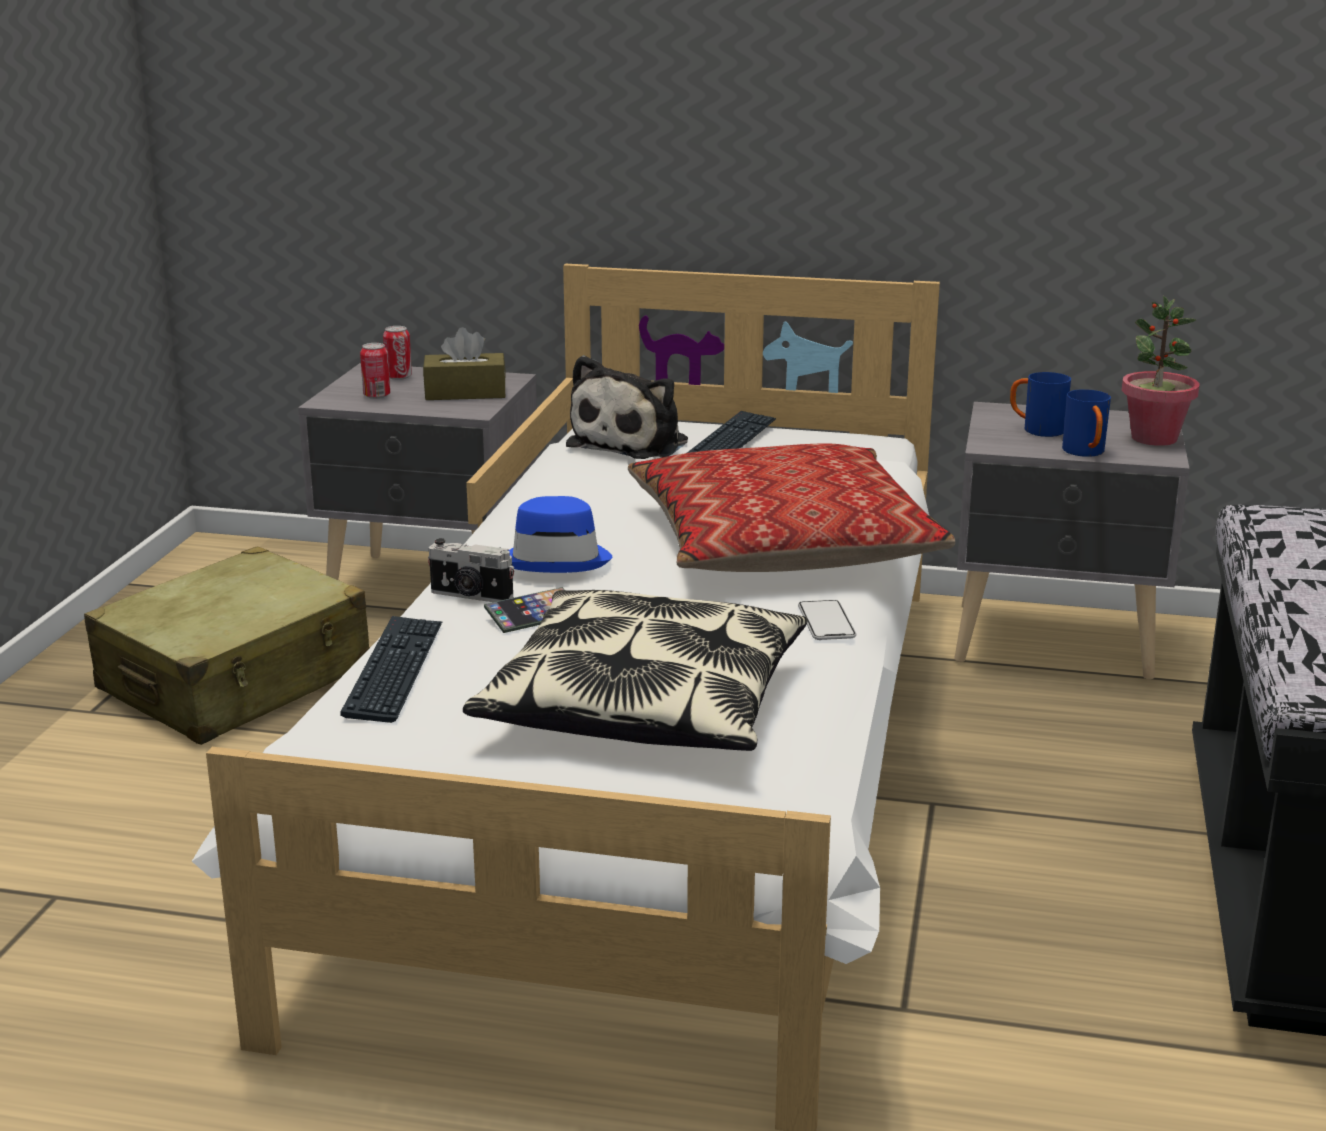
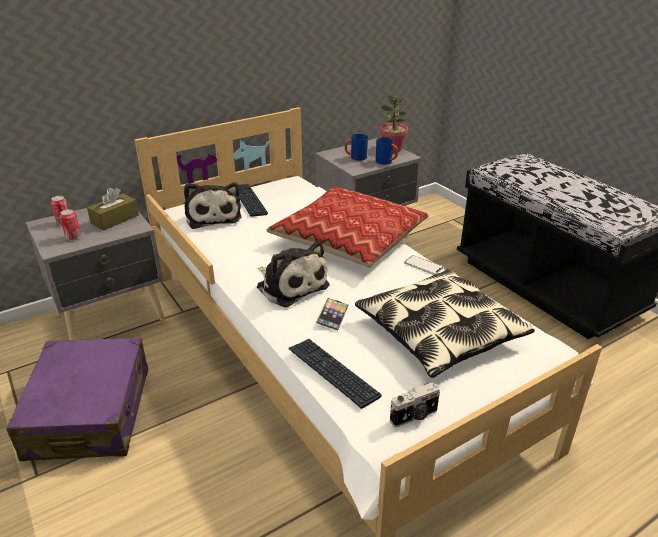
camera: 45 degrees left, 10 degrees up
(236, 680) = (90, 413): beige suitcase -> purple suitcase
(470, 596) = (292, 320): camera -> camera (414, 416)
(557, 560) = (290, 285): blue hat -> plush toy

